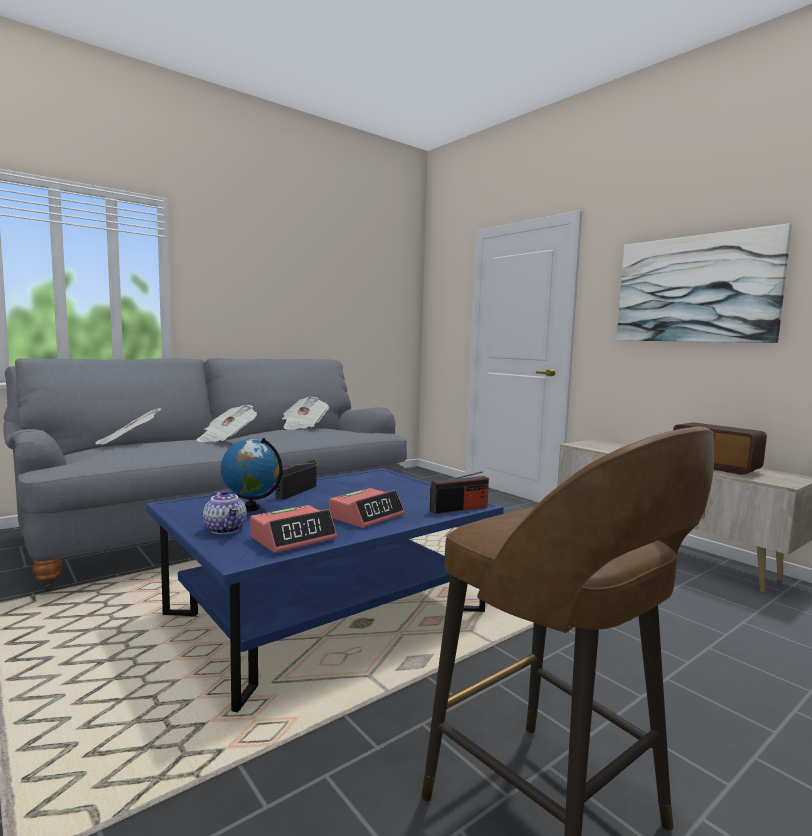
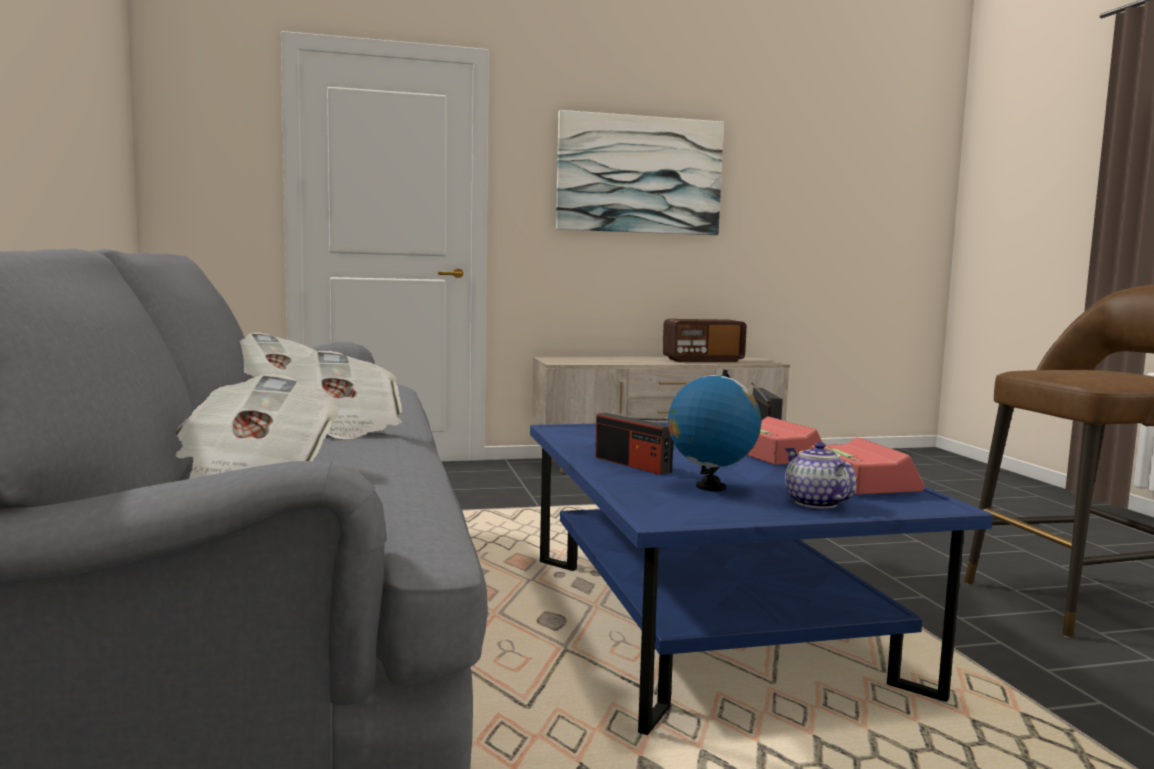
camera: 65 degrees left, 0 degrees up
(226, 529) = (814, 503): teapot -> teapot turned 105 degrees counterclockwise

